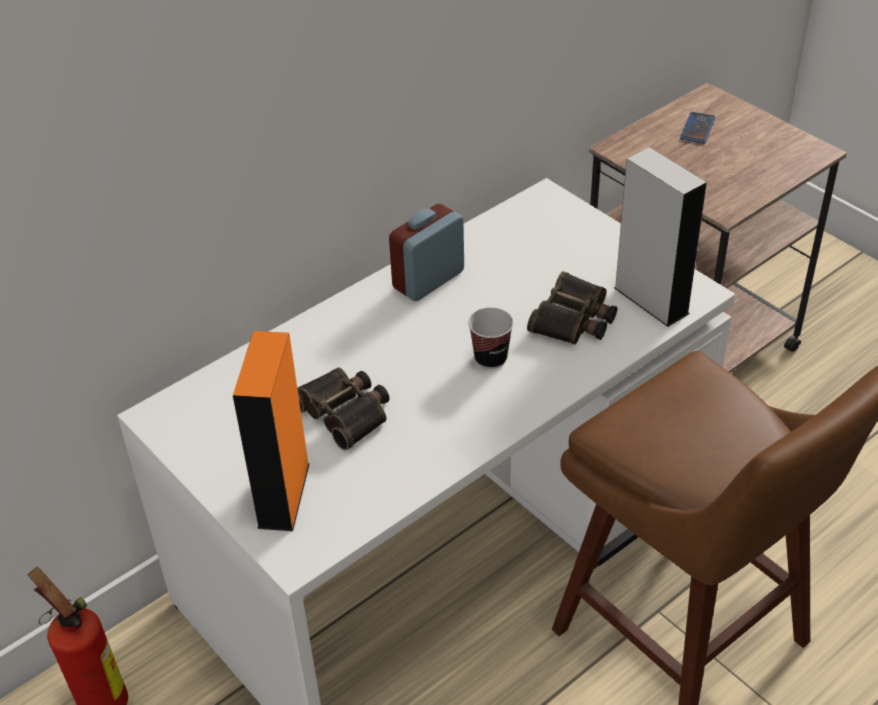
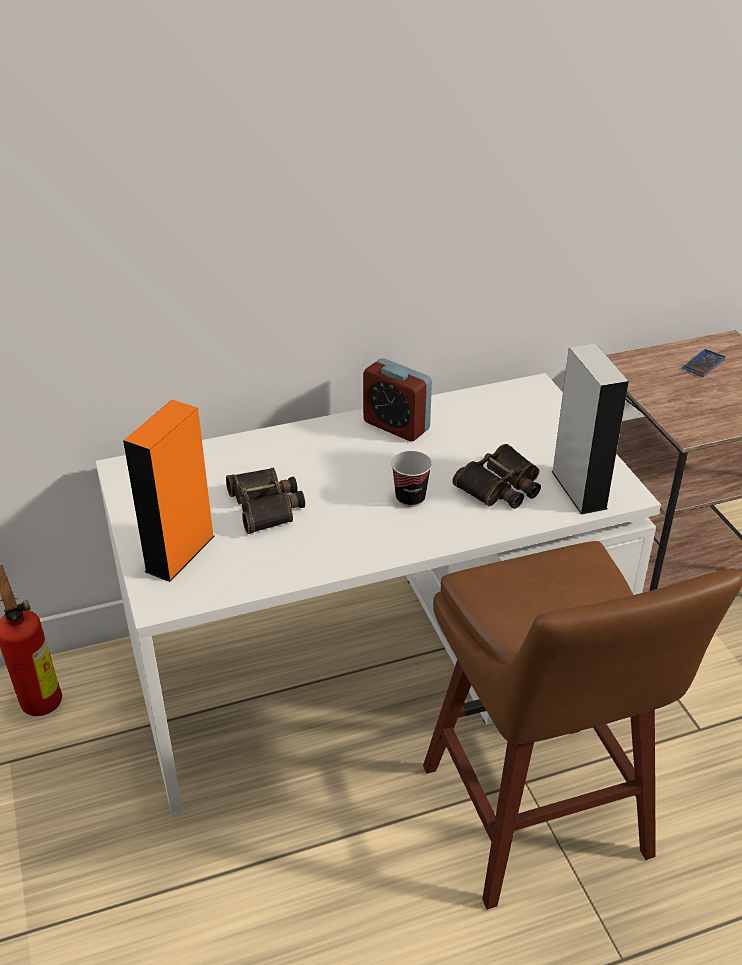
camera: 20 degrees right, 5 degrees down
(428, 280) = (396, 426): alarm clock -> alarm clock turned 120 degrees counterclockwise

